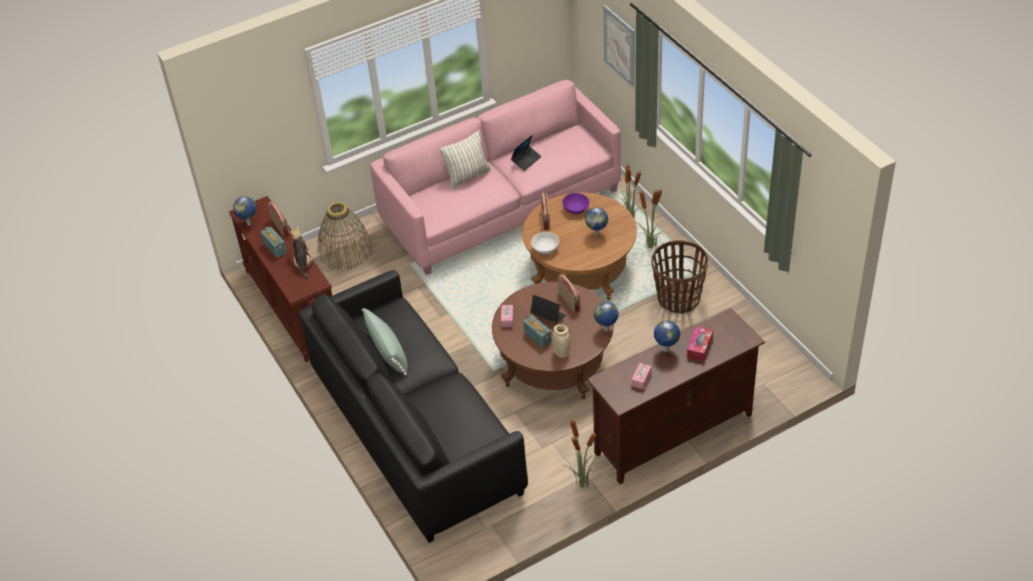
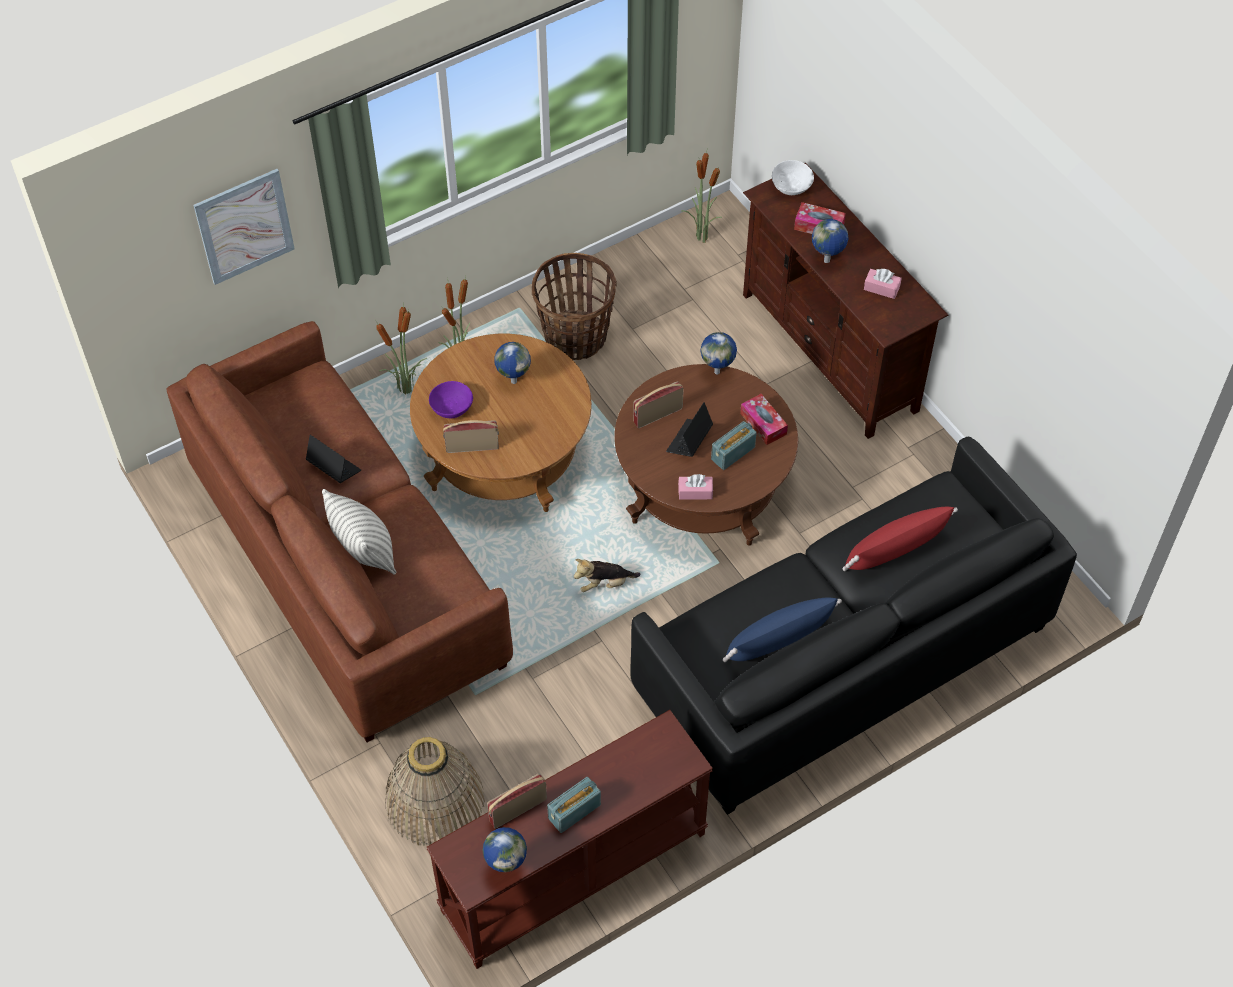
camera: 95 degrees left, 10 degrees up
(303, 263) = (614, 760): plush toy -> plush toy (604, 583)
(387, 351) = (778, 640): green pillow -> blue pillow
(448, 410) = (895, 550): none -> red pillow
(501, 207) = (346, 565): pink sofa -> brown sofa
(545, 249) = (542, 446): white bowl -> white bowl (791, 187)
(561, 353) = (763, 424): beige vase -> tissue box
(582, 483) = (921, 452): potted plant -> potted plant (700, 237)

